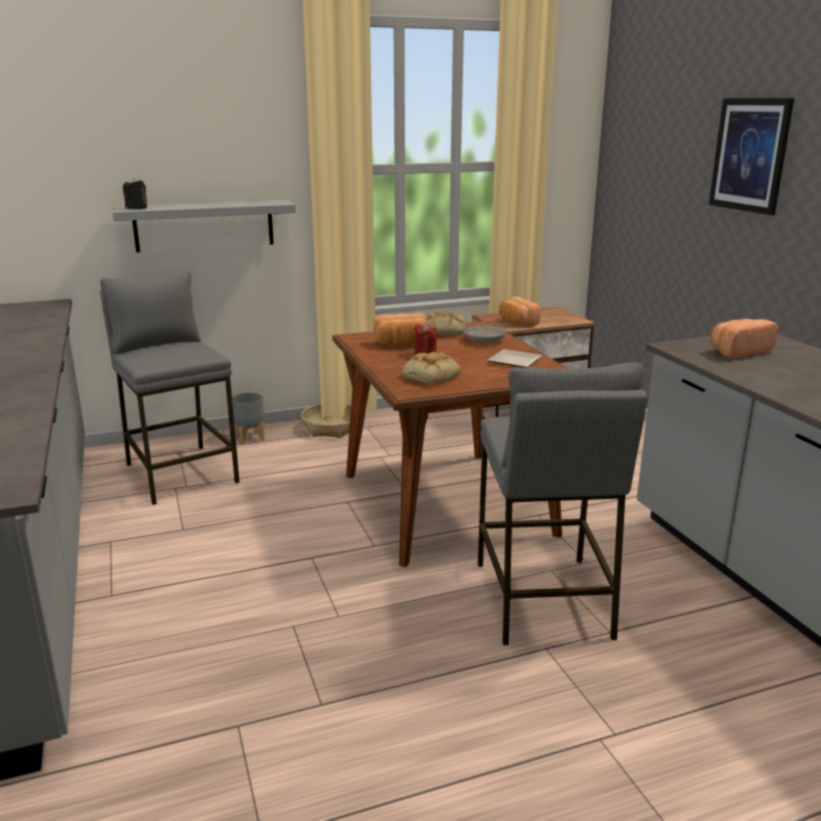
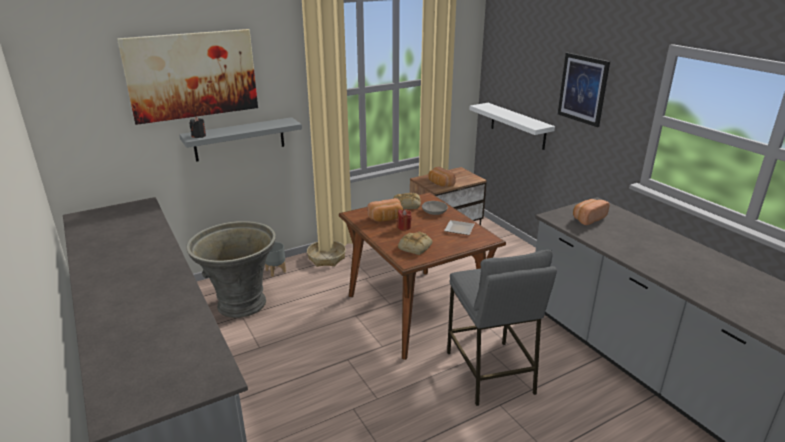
camera: 10 degrees left, 5 degrees up
(135, 118) = (192, 75): none -> picture
(181, 473) = (241, 304): grey stool -> grey planter
(649, 236) = (518, 126): none -> white shelf

